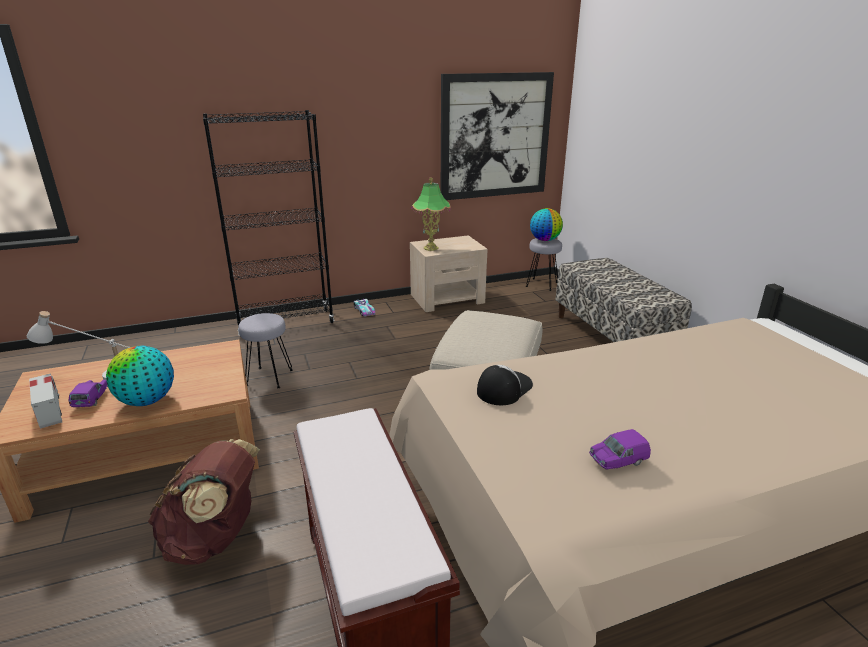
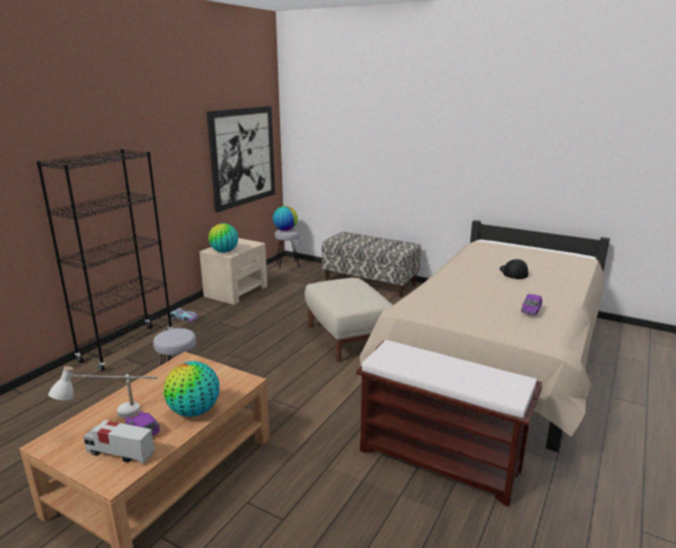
camera: 40 degrees left, 5 degrees down
(215, 538) = (306, 486): brown backpack -> none
(431, 248) = (224, 251): table lamp -> globe
(503, 388) = (439, 303): cap -> cap (513, 272)

